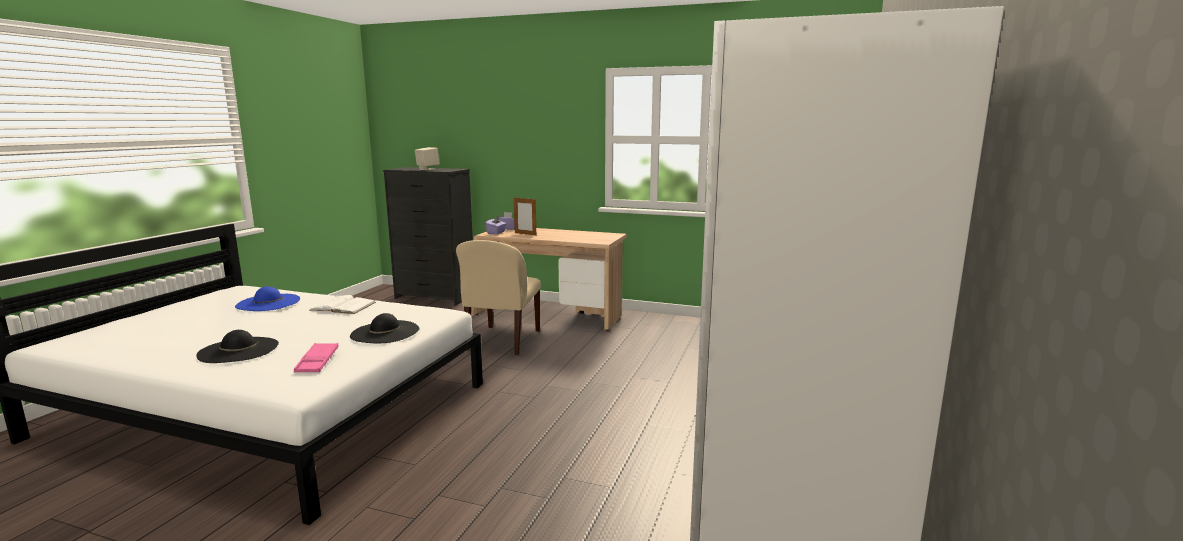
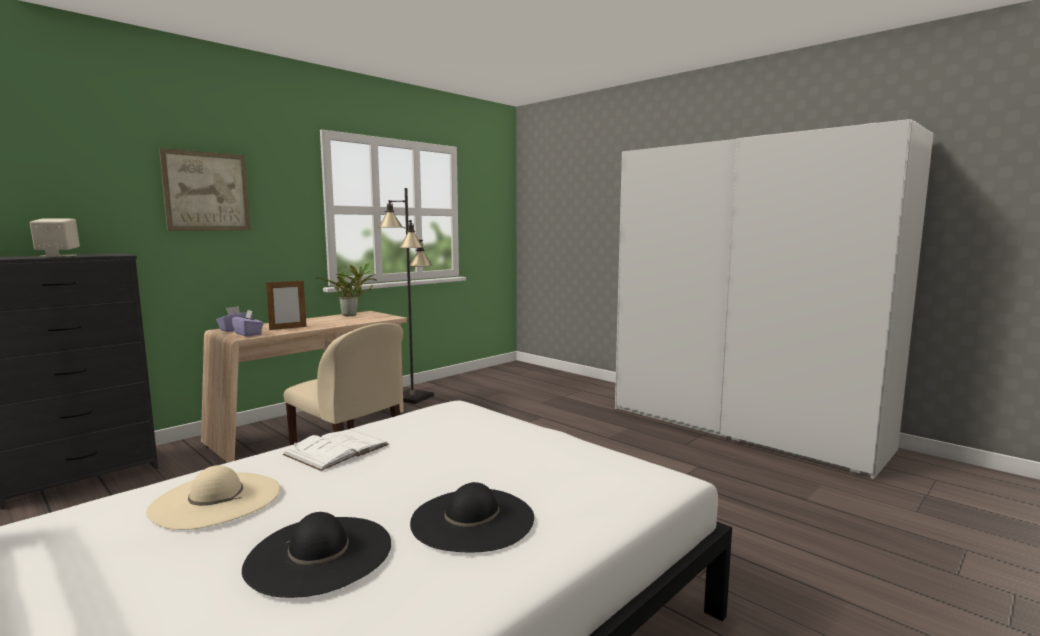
camera: 65 degrees left, 5 degrees down
(268, 303) = (216, 499): blue hat -> beige hat
(317, 362) = (573, 468): pink tray -> none
(385, 332) = (497, 432): black hat -> black hat (319, 554)
(519, 127) = (206, 191): none -> picture
(596, 234) = (351, 315): none -> potted plant
(651, 324) = (412, 397): none -> black floor lamp

